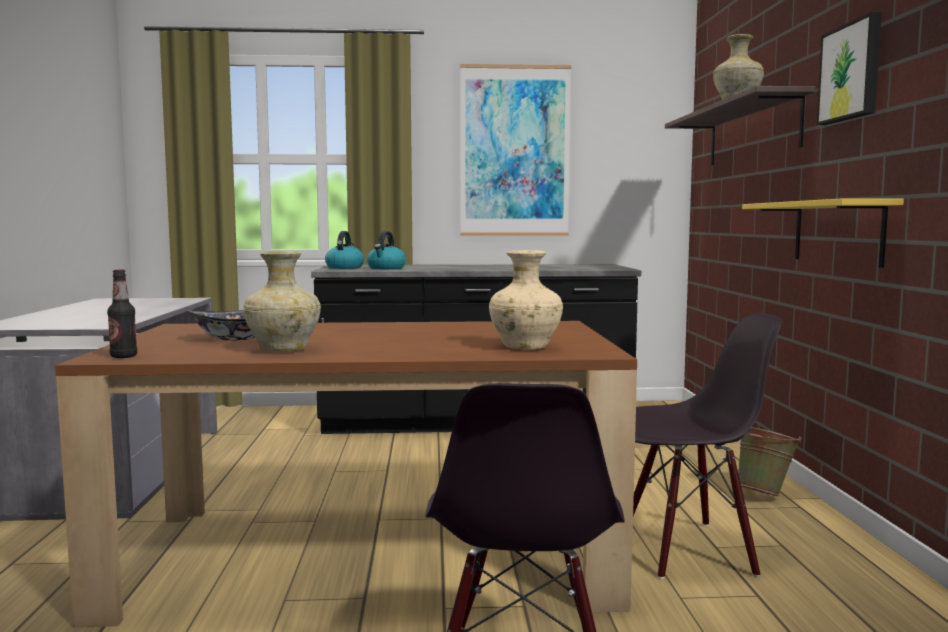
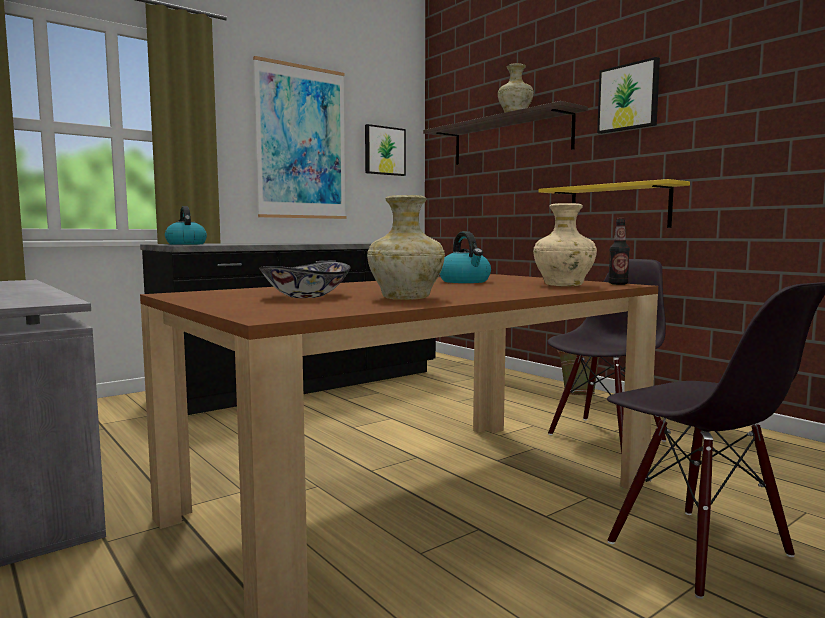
camera: 35 degrees left, 0 degrees up
(123, 356) = (284, 314): bottle -> bottle (618, 284)
(386, 268) = (232, 244): kettle -> kettle (465, 281)
(627, 151) = (384, 151): none -> picture

